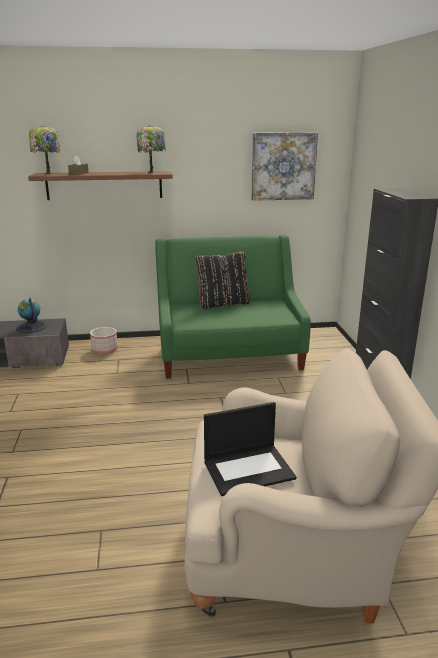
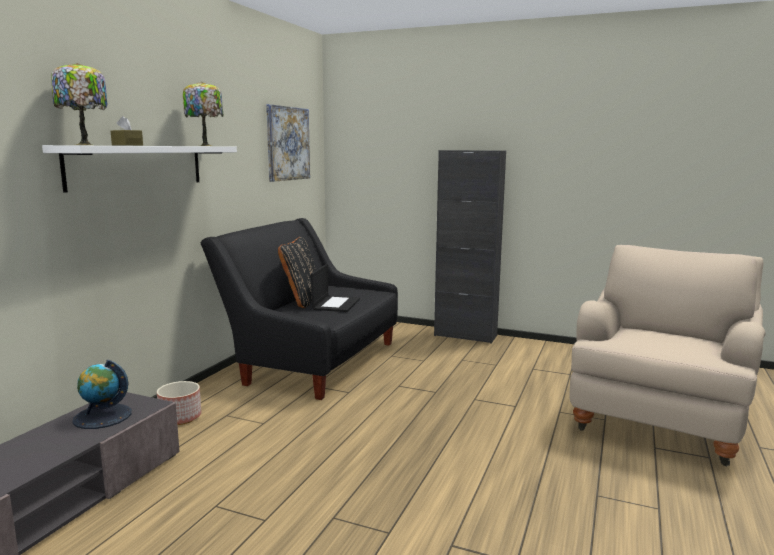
camera: 60 degrees left, 10 degrees down
(104, 185) = (138, 166): brown shelf -> white shelf
(229, 354) = (313, 361): green sofa -> black sofa
(249, 469) = (674, 342): laptop -> laptop (336, 304)

